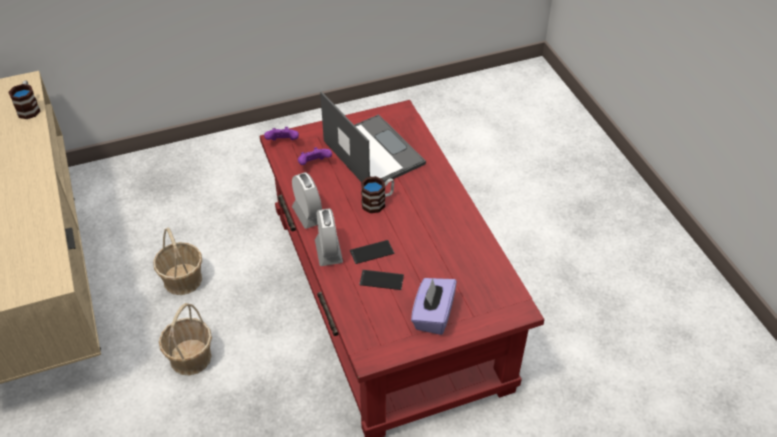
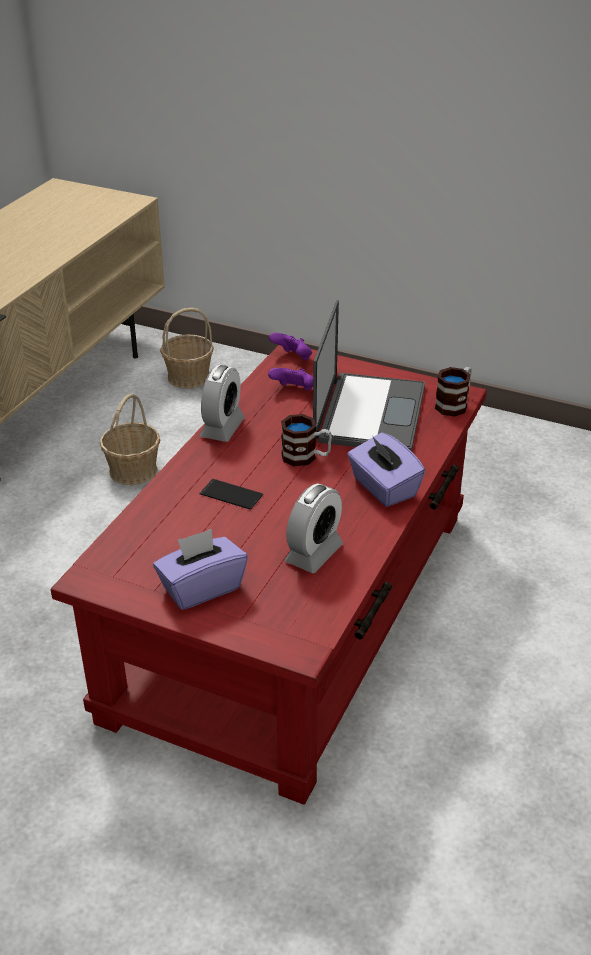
camera: 45 degrees right, 10 degrees down
(29, 108) = (108, 219): mug -> mug (454, 404)
(190, 358) = (52, 536): basket -> basket (188, 377)
(328, 251) = (192, 468): alarm clock -> alarm clock (314, 553)
(381, 280) = (202, 523): phone -> none
(439, 194) = (383, 488): none -> purple tissue box

